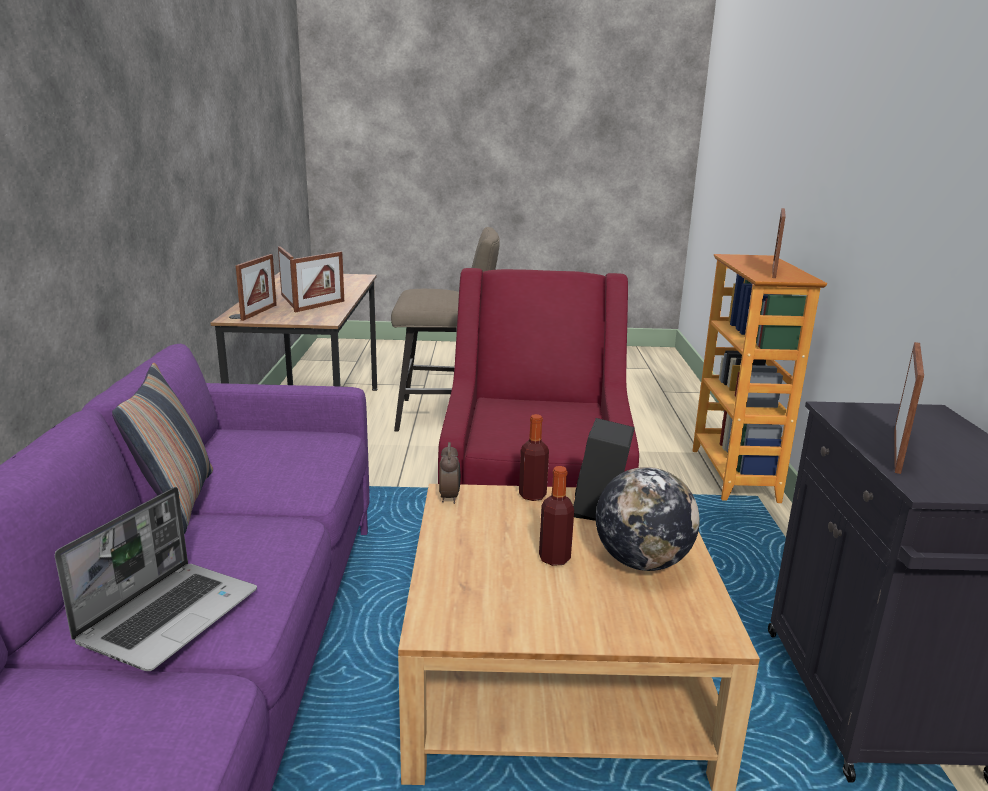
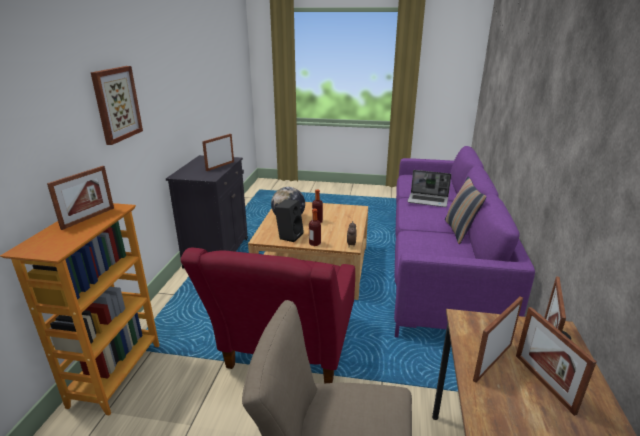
camera: 170 degrees left, 5 degrees up
(170, 615) = (428, 201): laptop -> laptop turned 105 degrees counterclockwise
(926, 171) = (116, 104): none -> picture

